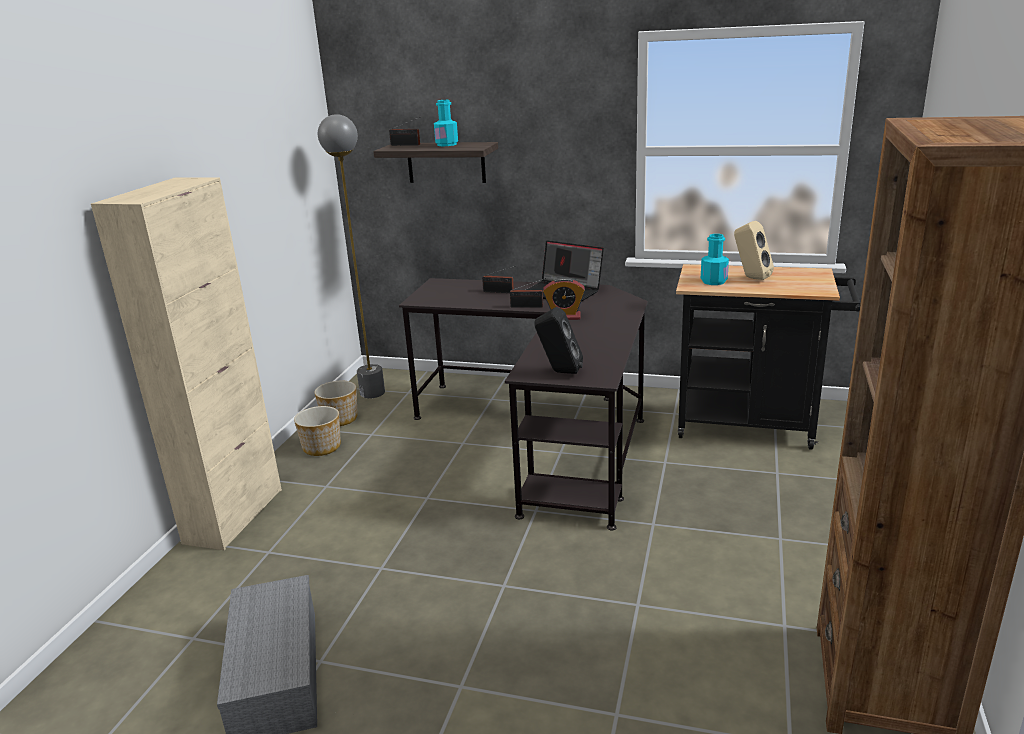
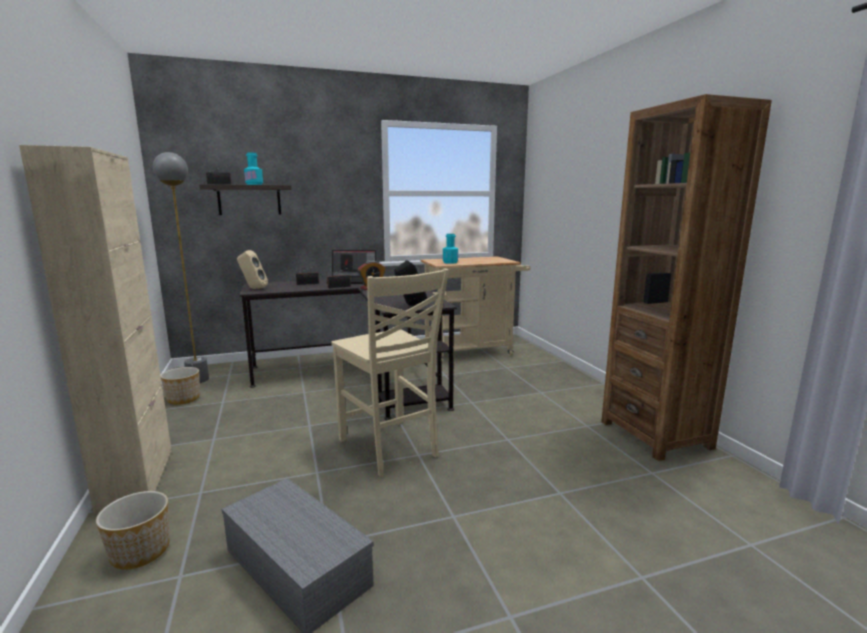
camera: 35 degrees left, 10 degrees down
(321, 447) = (183, 418): planter -> planter (139, 552)
(480, 564) = (389, 449): none -> beige chair
(750, 278) = (466, 260): beige speaker -> beige speaker (253, 288)
(755, 426) = (473, 352): black cart -> beige cart

